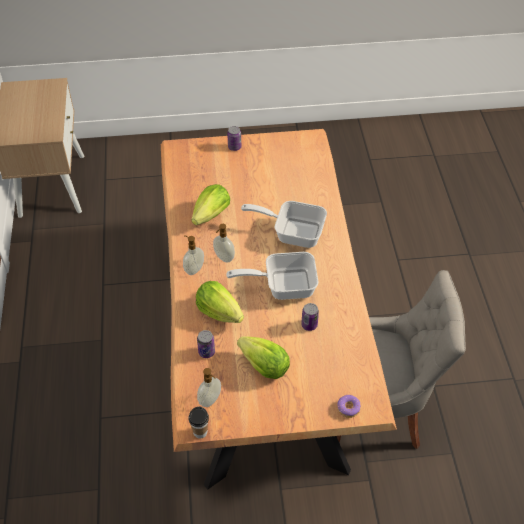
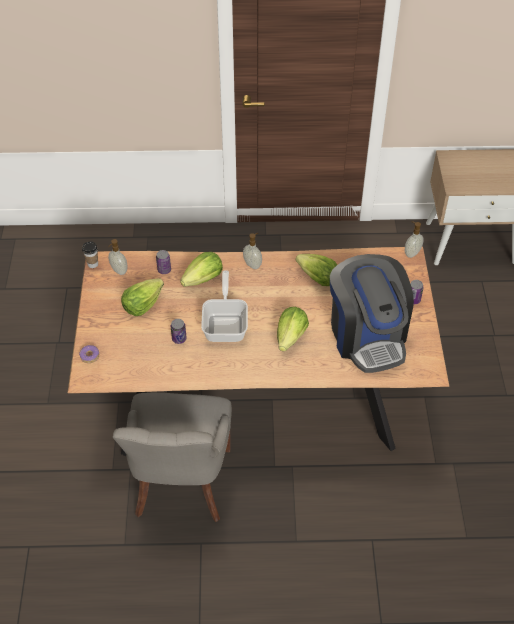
camera: 95 degrees right, 0 degrees up
(223, 258) = (263, 285): soap dispenser -> soap dispenser (411, 253)
(282, 178) = (367, 335): none -> coffee machine
(292, 232) = (291, 337): frying pan -> lettuce

